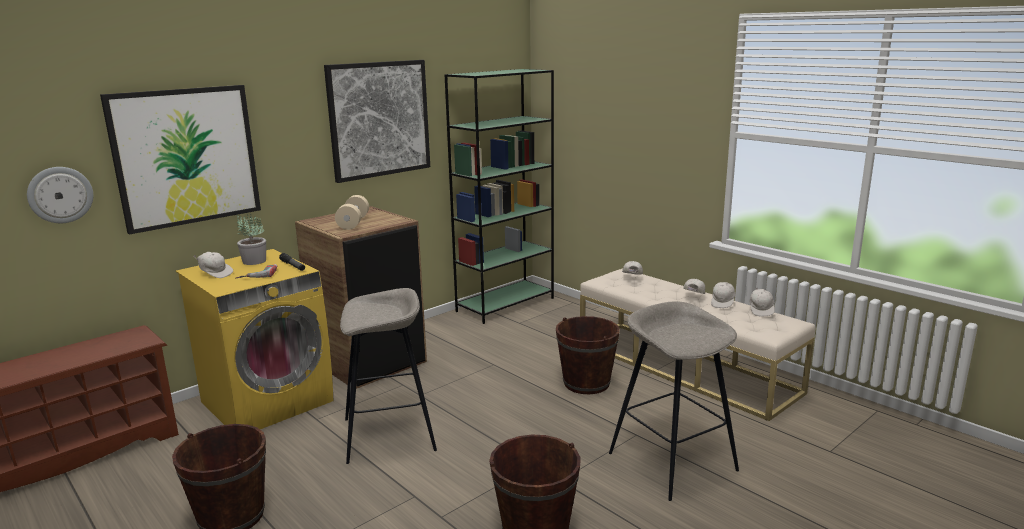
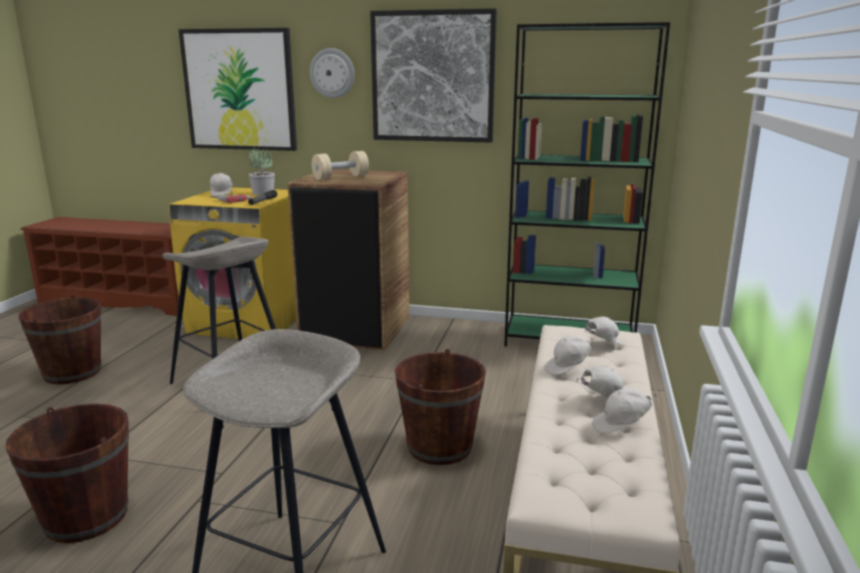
camera: 55 degrees right, 0 degrees up
(60, 194) = (154, 107): wall clock -> wall clock (332, 73)
(761, 310) = (642, 467): white cap -> white cap (568, 368)

